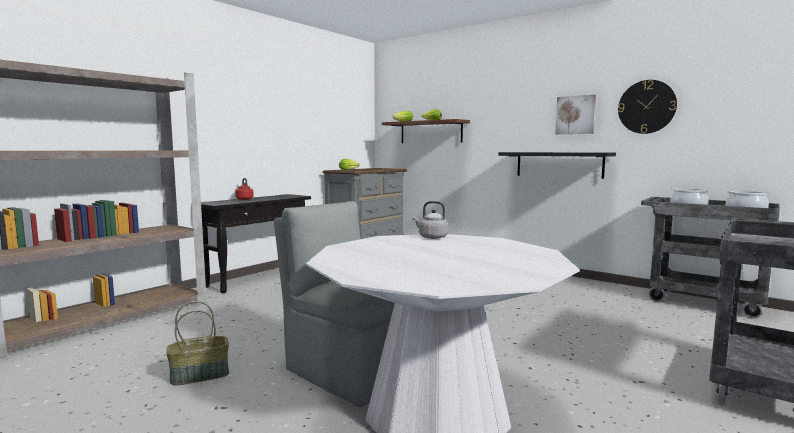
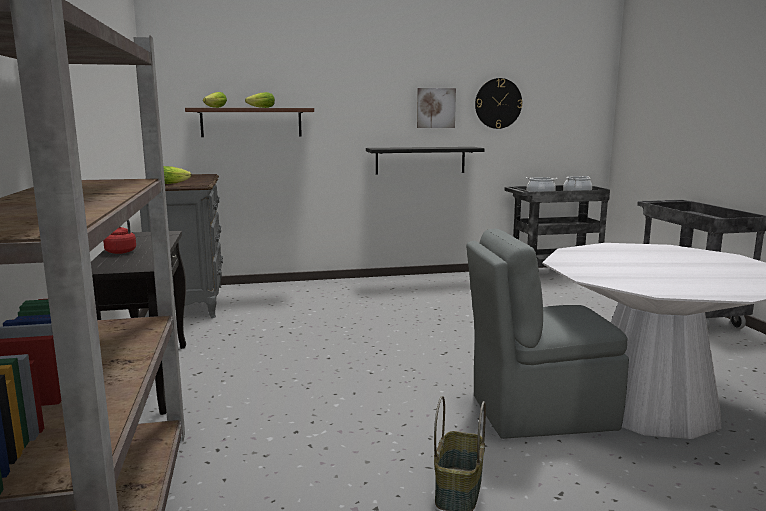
camera: 50 degrees left, 5 degrees up
(431, 237) = (576, 253): grey kettle -> none

